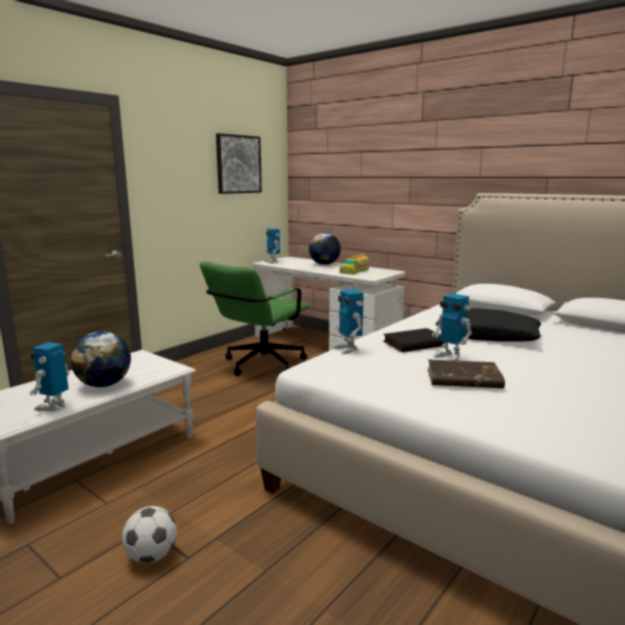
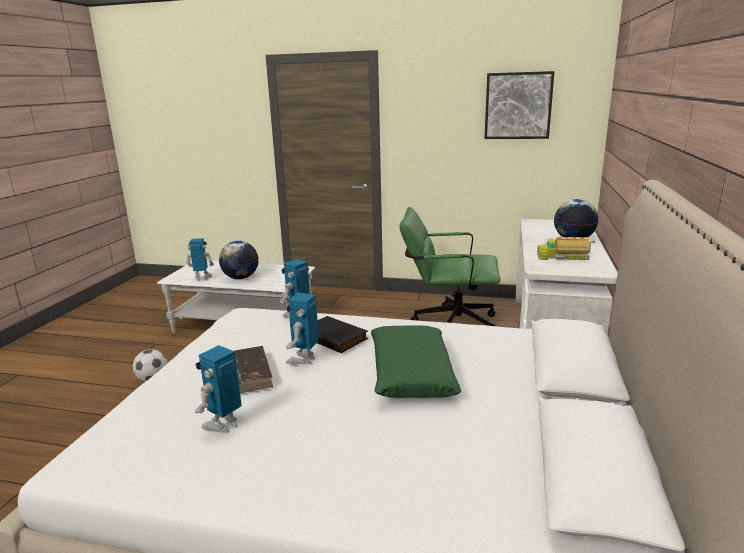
camera: 65 degrees right, 5 degrees up
(272, 262) = (540, 222): toy robot -> toy robot (224, 425)
(487, 336) = (411, 372): black pillow -> green pillow

